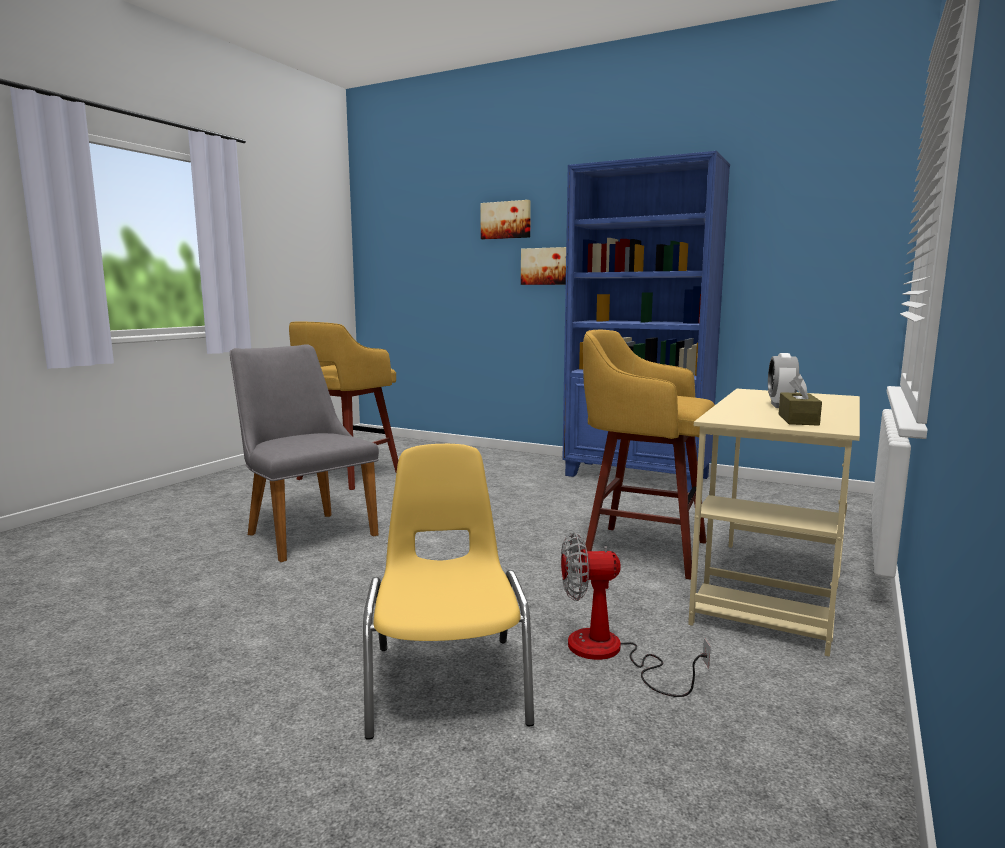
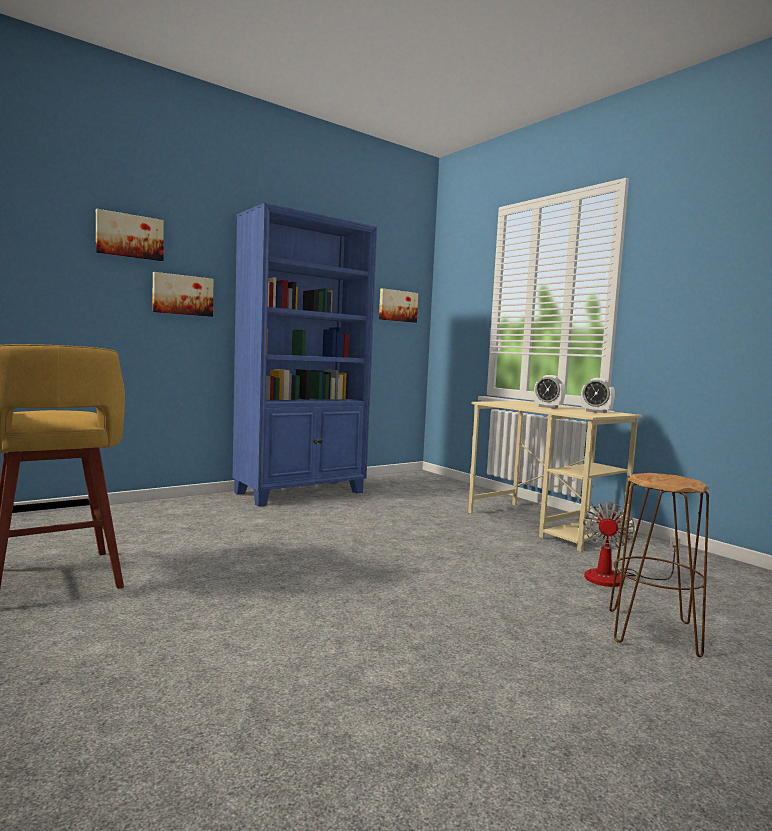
camera: 65 degrees left, 5 degrees down
(304, 532) = (248, 638): grey chair -> none
(447, 682) = (652, 632): yellow chair -> brown stool
(641, 550) = (457, 531): yellow stool -> none
(798, 419) = (596, 412): brown tissue box -> alarm clock
(833, 245) = (397, 306): none -> picture

